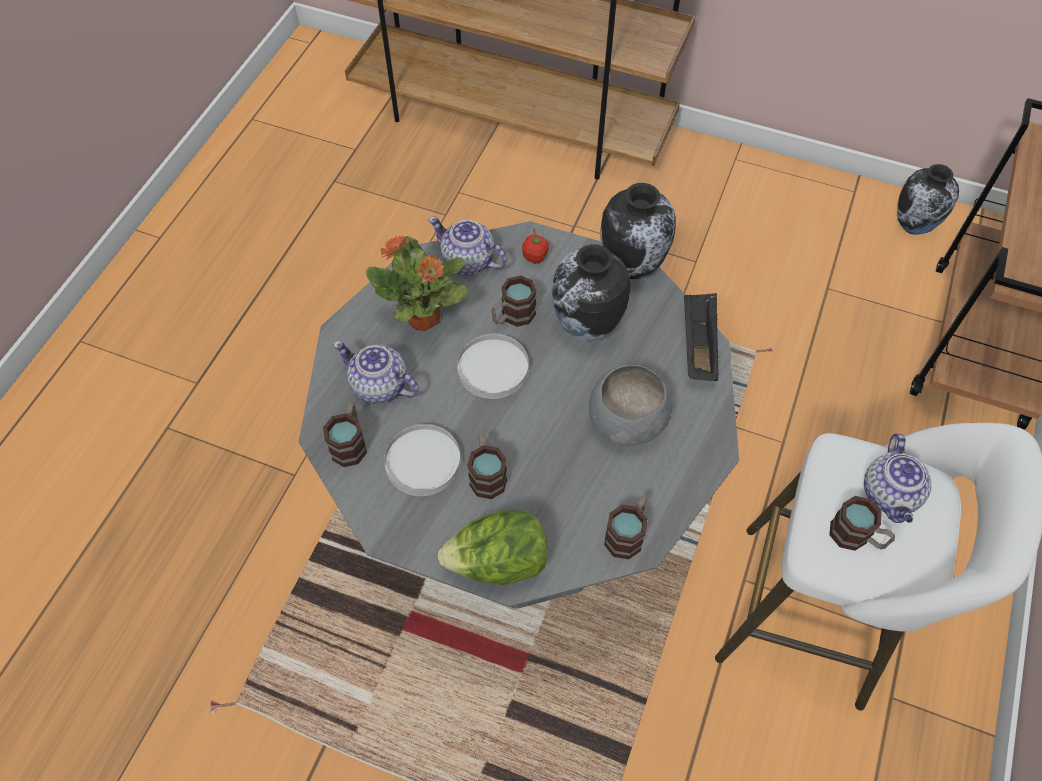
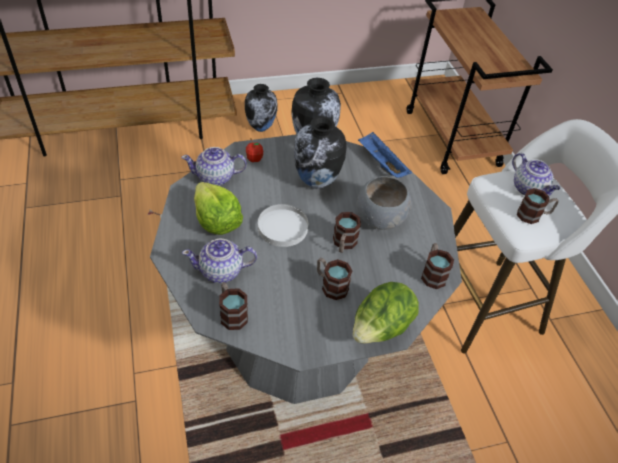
camera: 40 degrees left, 10 degrees down
(422, 462) = (287, 299): white plate -> none
(424, 319) = (216, 220): potted plant -> lettuce
(512, 316) = (269, 195): mug -> mug (343, 244)
(698, 345) = (381, 163): black tray -> blue tray
(913, 227) = (382, 98): vase -> vase (261, 127)

